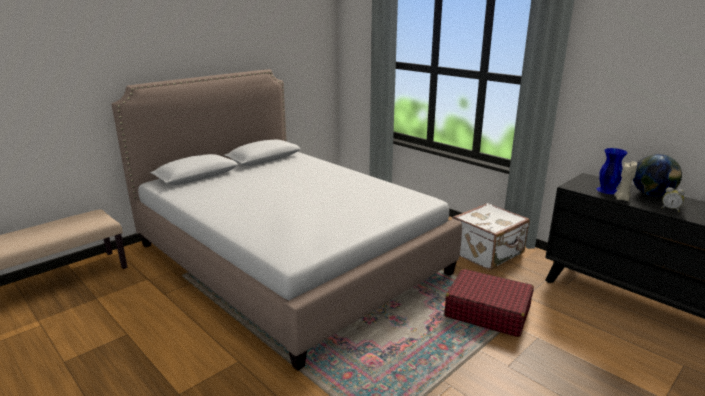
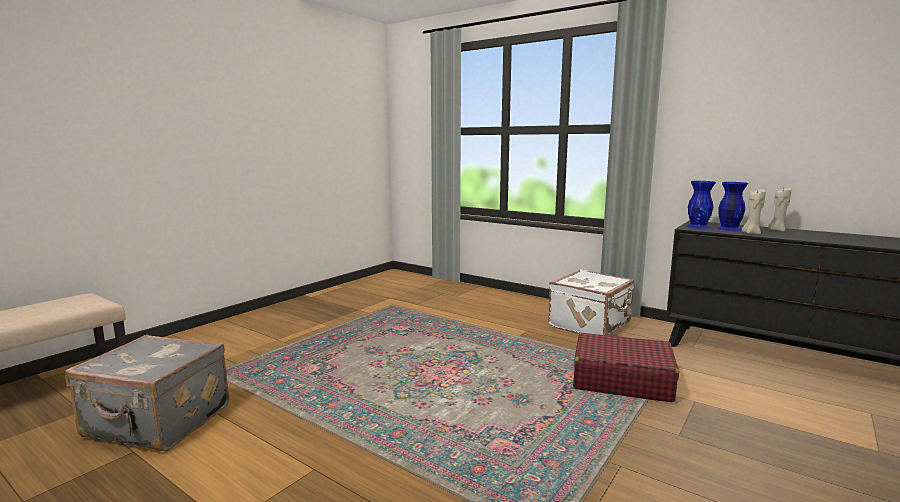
camera: 10 degrees left, 10 degrees down
(143, 313) = (157, 423): none -> grey suitcase
(288, 258) = (354, 345): bed -> none
(581, 184) = (698, 226): none -> blue vase
(651, 195) = (777, 230): globe -> beige candle
(670, 209) = (809, 237): alarm clock -> none

